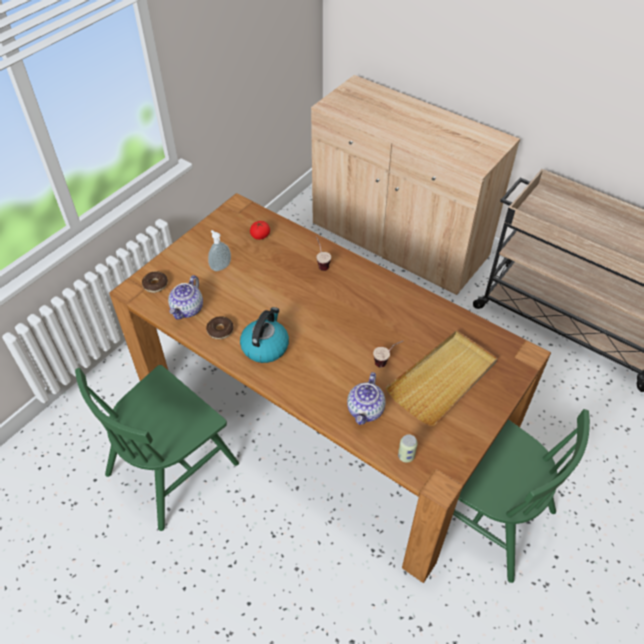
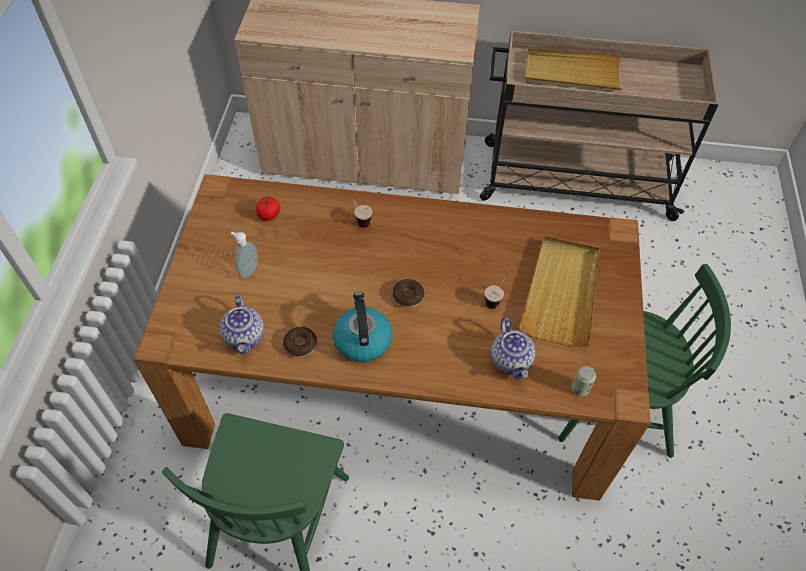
camera: 30 degrees left, 5 degrees up
(155, 285) = (185, 324): donut -> donut (408, 296)
(579, 220) = (571, 73): none -> beige tray

